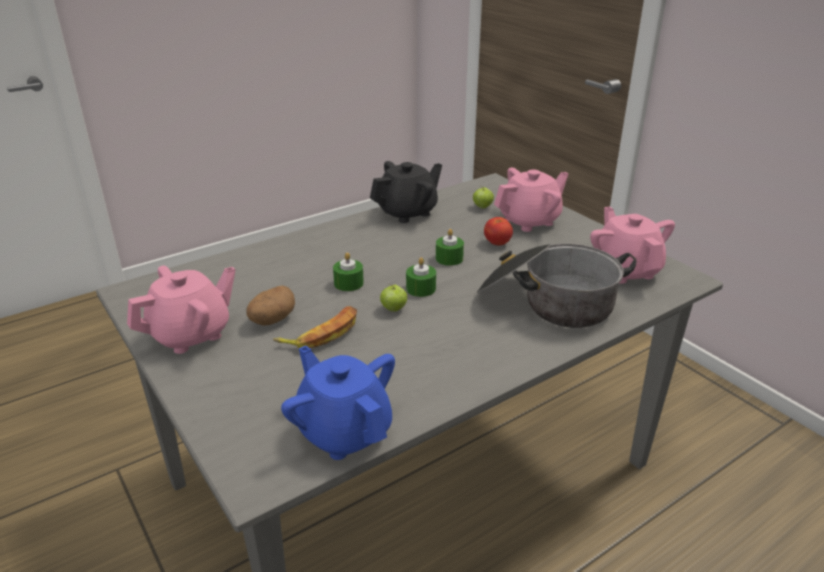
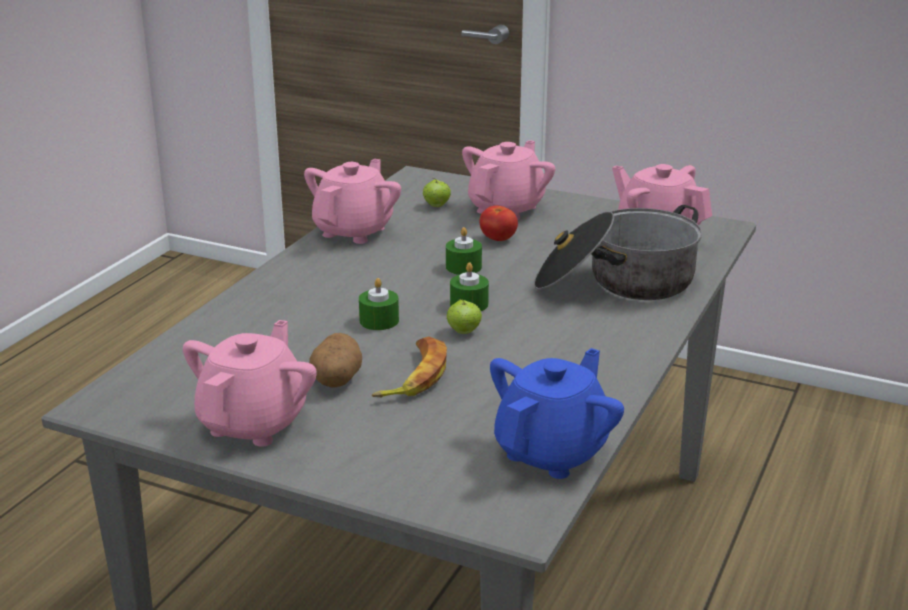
camera: 30 degrees left, 5 degrees down
(344, 431) = (552, 452): blue teapot -> blue teapot turned 105 degrees clockwise
(407, 212) = (354, 231): black teapot -> pink teapot

